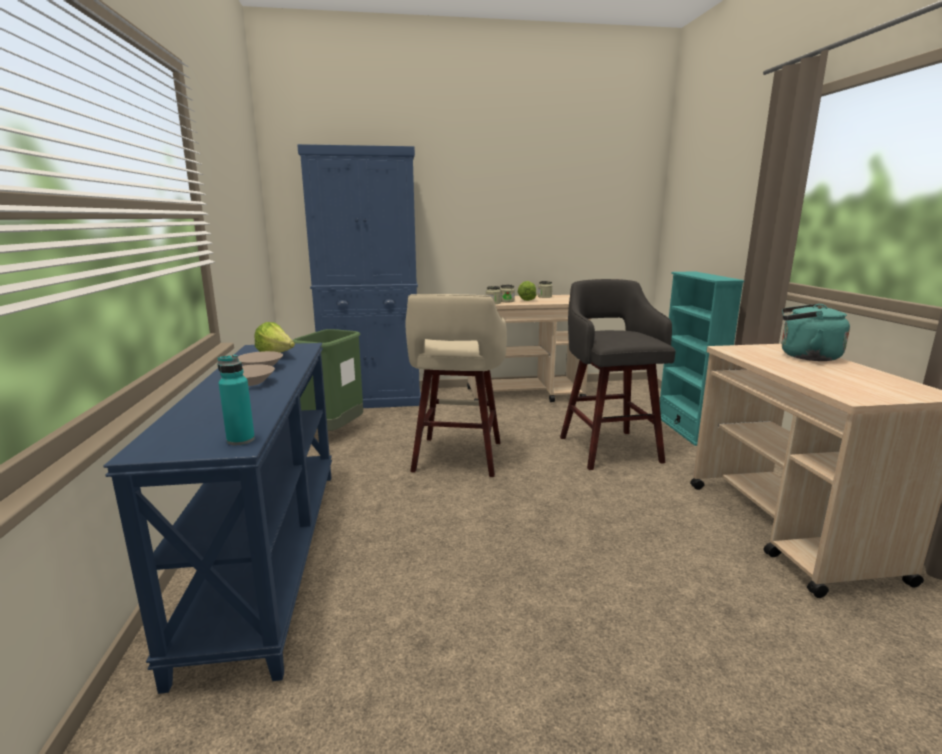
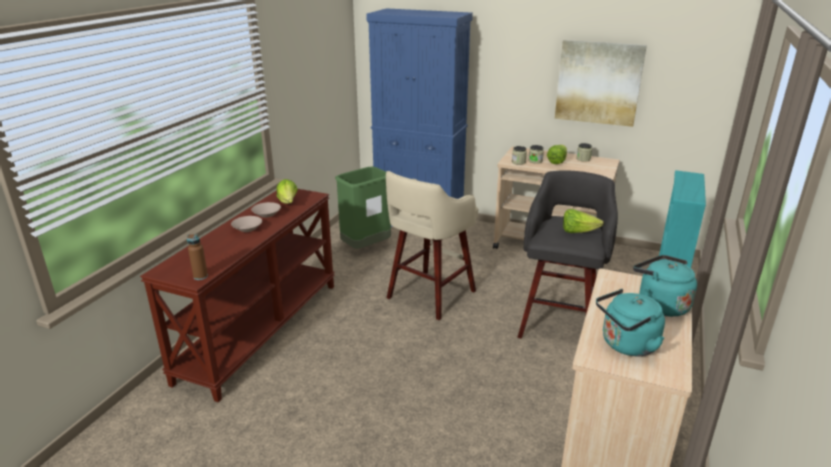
camera: 30 degrees right, 10 degrees up
(241, 440) = (200, 276): turquoise bottle -> brown bottle
(268, 553) = (260, 329): blue console table -> brown console table
(545, 221) = (598, 83): none -> picture
(629, 334) = (578, 232): none -> lettuce
(853, 384) = (626, 345): none -> turquoise kettle

